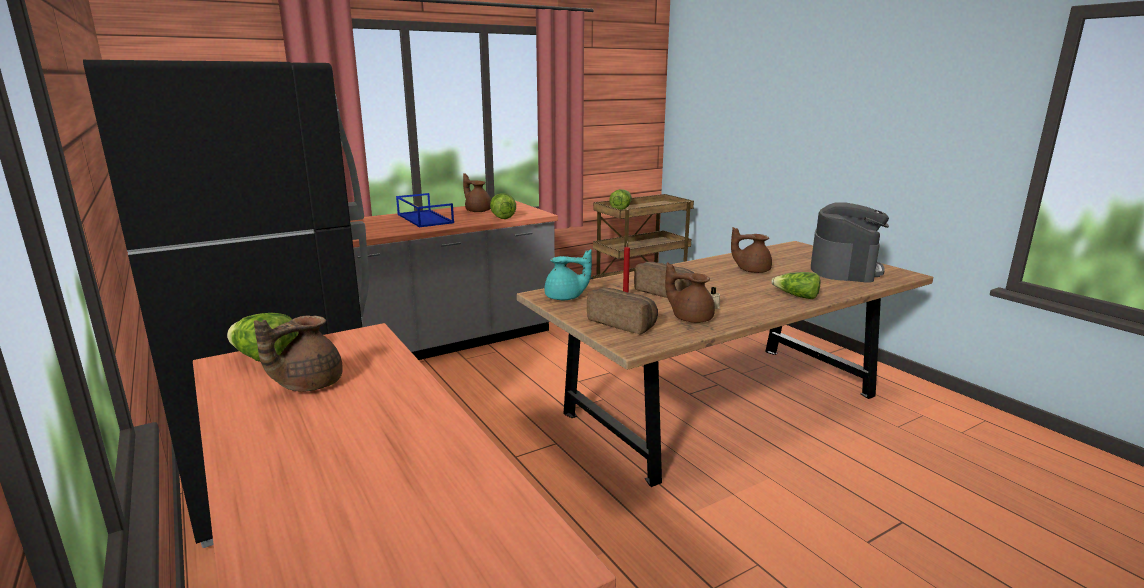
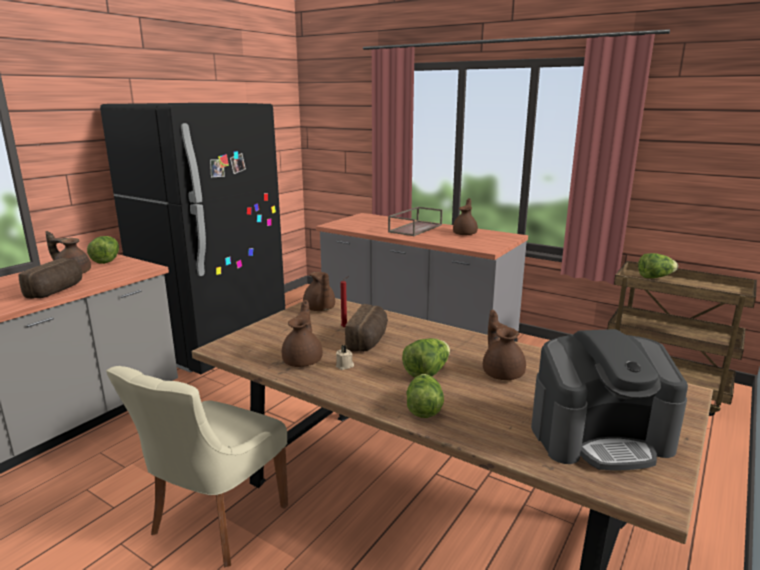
camera: 65 degrees right, 0 degrees up
(424, 218) = (415, 228): blue tray -> brown tray
(501, 217) = (455, 242): lettuce -> lettuce (427, 372)
(565, 298) = (319, 309): turquoise teapot -> brown teapot
(623, 323) = (271, 337): bread -> bread (57, 291)
(703, 516) = (216, 522): none -> beige chair

